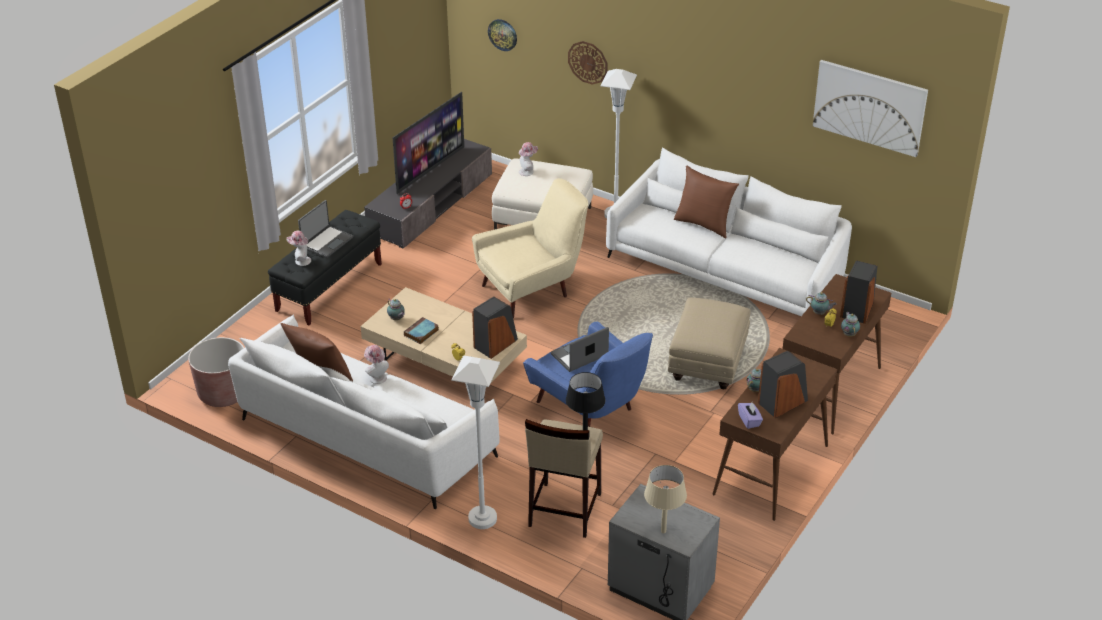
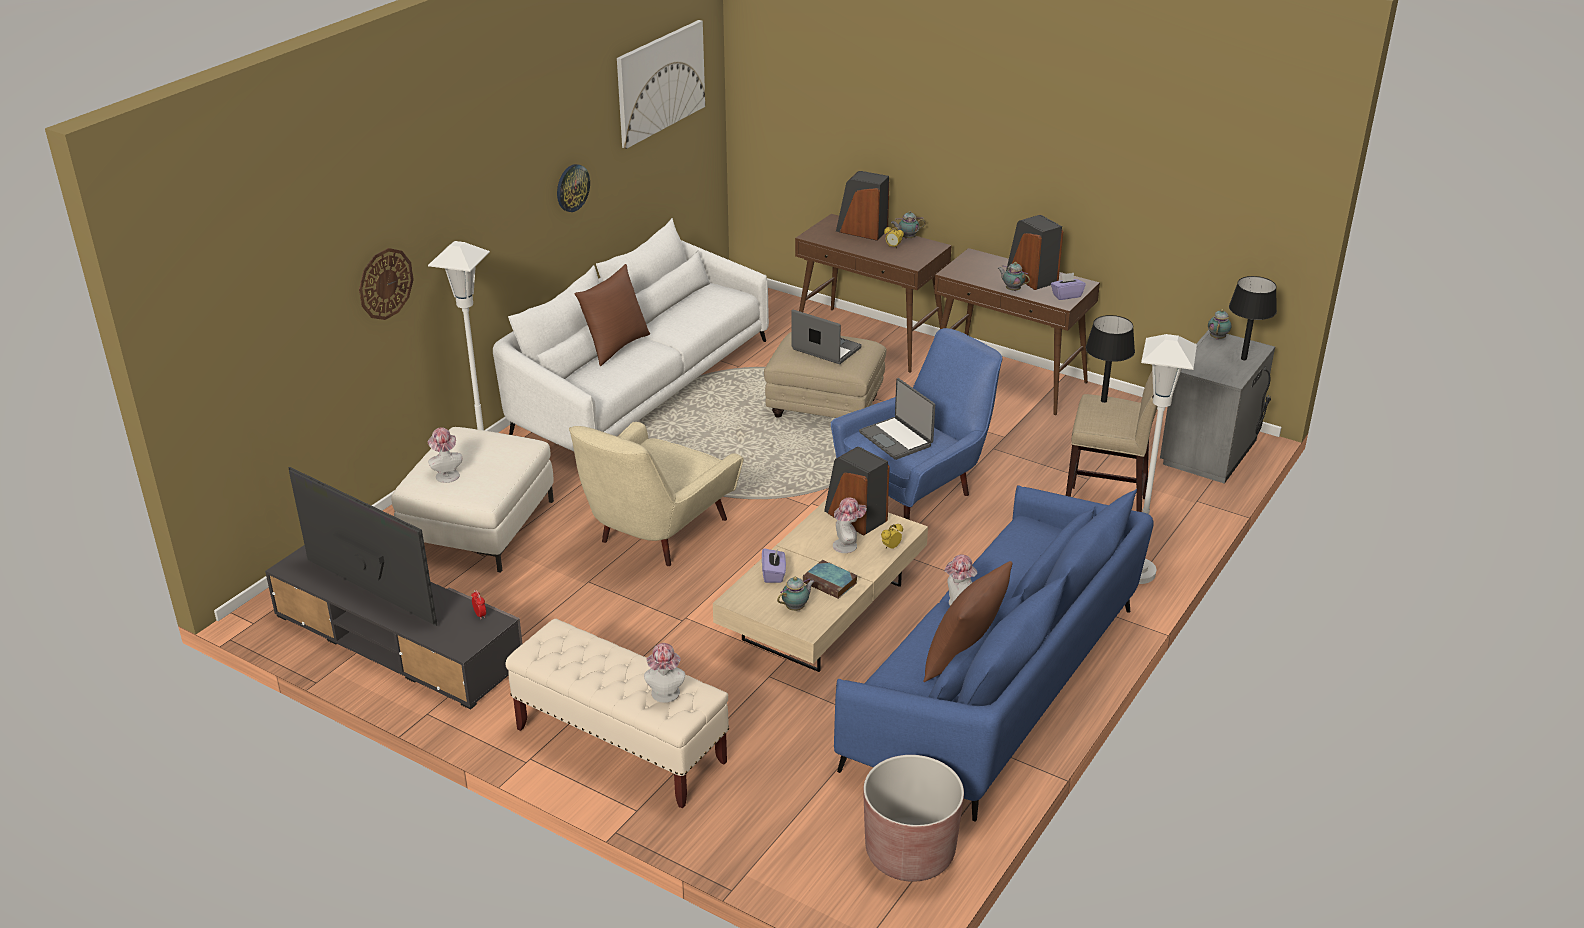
camera: 90 degrees left, 5 degrees down
(326, 242) = (612, 669): laptop -> laptop (825, 349)
(329, 287) = (620, 746): black bench -> beige bench
(363, 437) = (999, 683): white sofa -> blue sofa
(432, 310) = (773, 574): none -> purple tissue box
(462, 340) = (848, 545): none -> hat
(503, 34) = (261, 346): wall clock -> wall clock (572, 187)
(532, 289) = (655, 536): beige armchair -> beige armchair turned 120 degrees counterclockwise
(663, 531) = (1243, 359): beige table lamp -> black table lamp
(820, 313) = (871, 250): teapot -> teapot (1217, 337)

